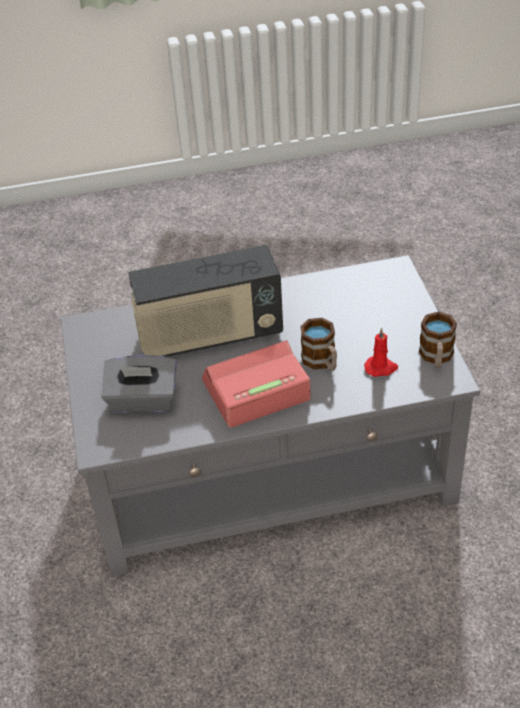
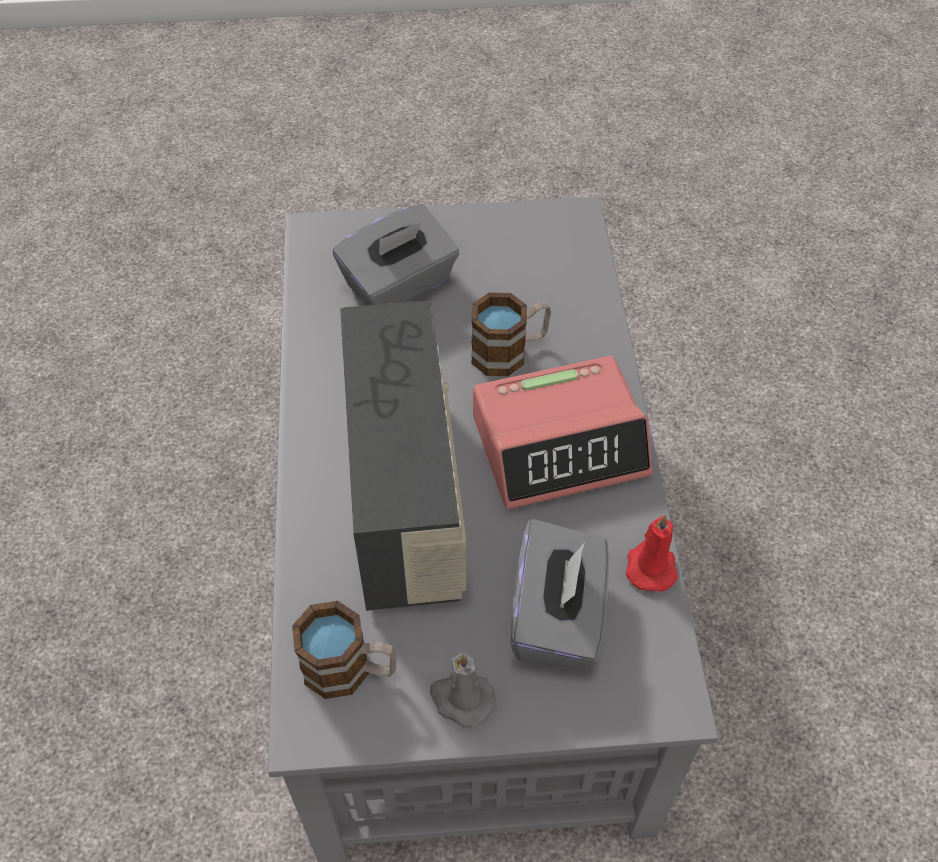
camera: 85 degrees left, 10 degrees up
(96, 371) = (461, 699): none -> grey candle
(255, 391) = (560, 445): alarm clock -> alarm clock turned 90 degrees counterclockwise
(363, 309) = (399, 285): none -> grey tissue box
(381, 368) = (537, 286): red candle -> red candle (650, 565)
(436, 357) = (527, 225): mug -> mug (350, 670)

